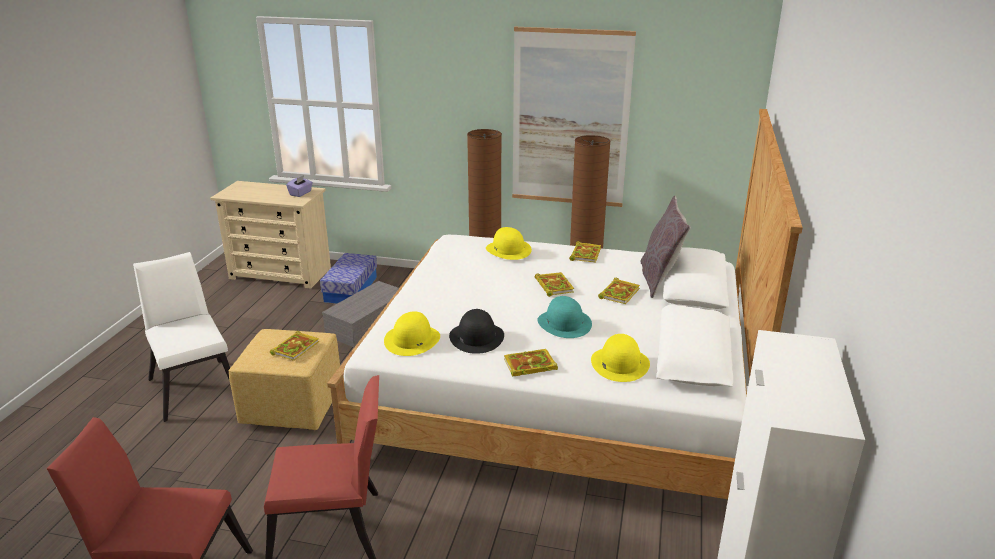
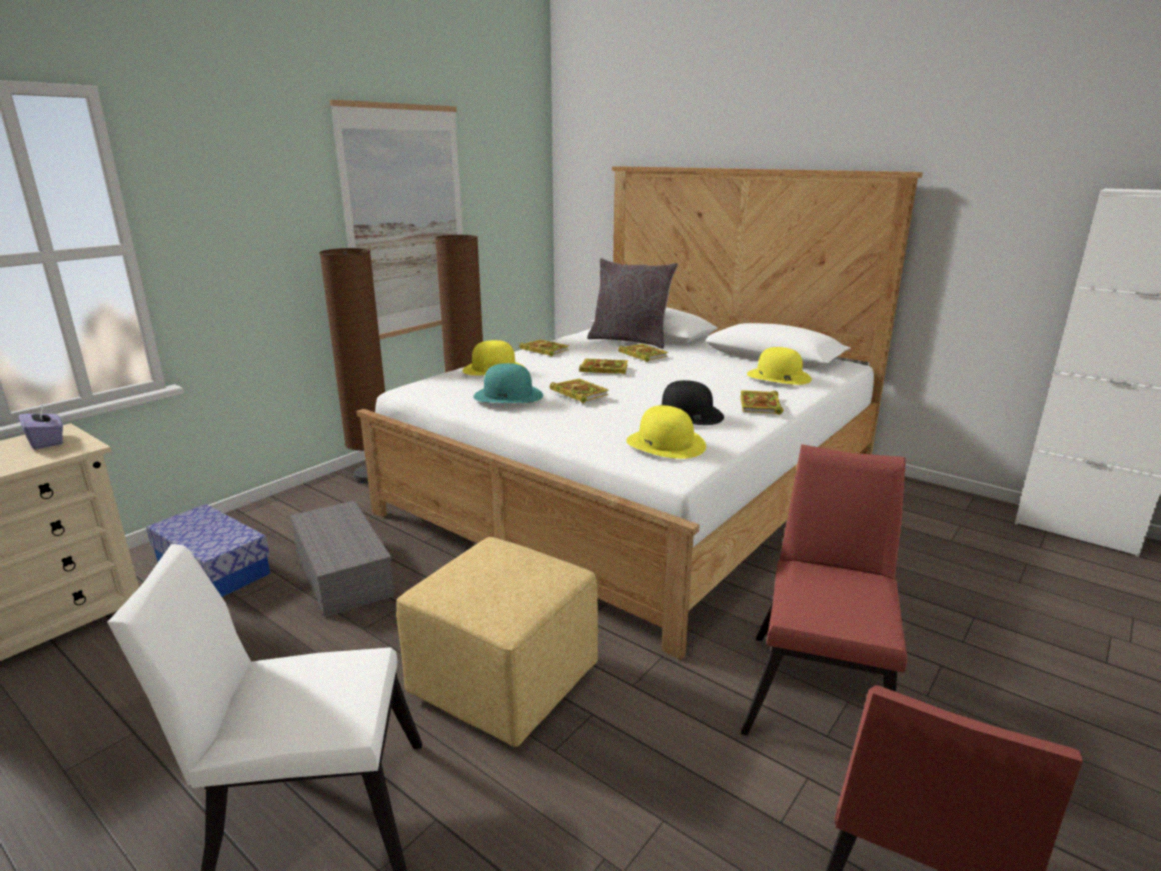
camera: 65 degrees left, 5 degrees down
(296, 347) = (509, 569): book -> book (578, 393)
(564, 323) = (688, 379): turquoise hat -> turquoise hat (508, 395)

